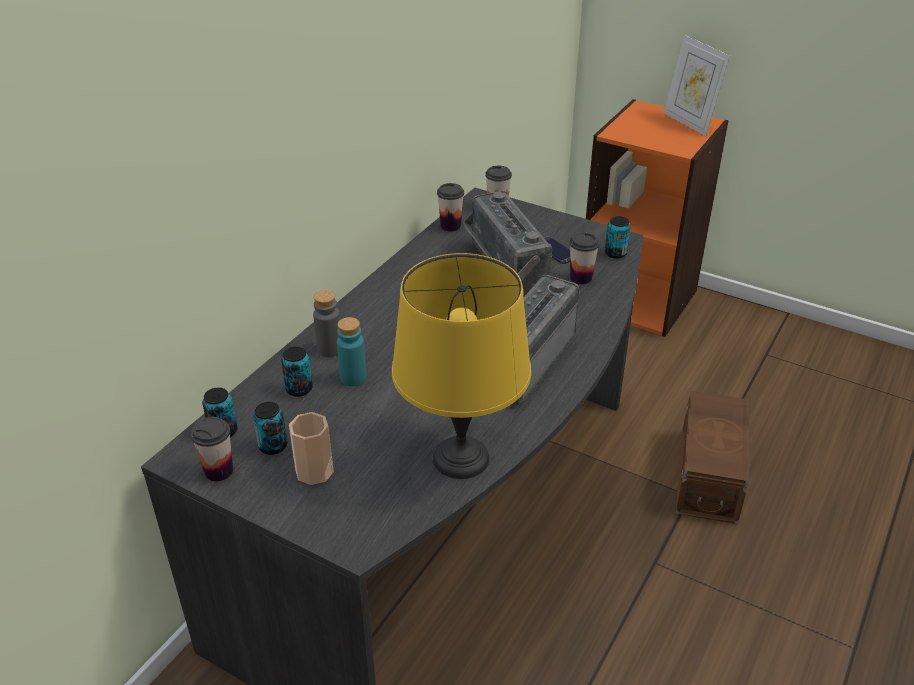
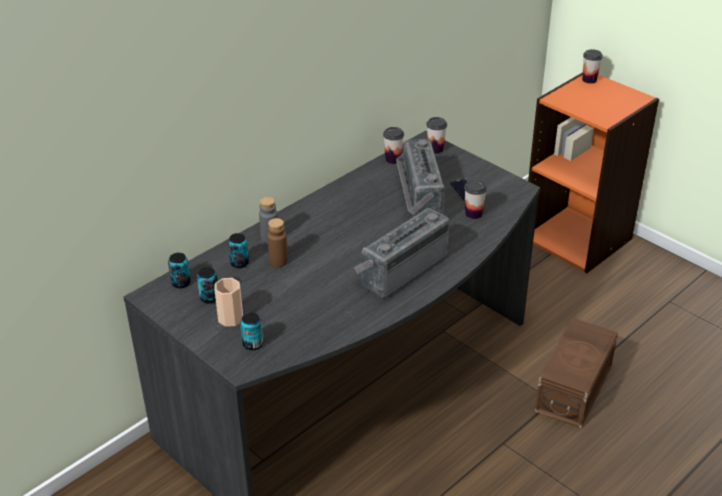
camera: 15 degrees right, 0 degrees up
(219, 471) = (170, 308): cup -> cup (589, 80)
(353, 378) = (278, 261): turquoise bottle -> brown bottle
(461, 459) = (329, 327): yellow table lamp -> none
(615, 253) = (510, 198): can -> can (253, 344)
(689, 122) = (623, 97): picture frame -> none

